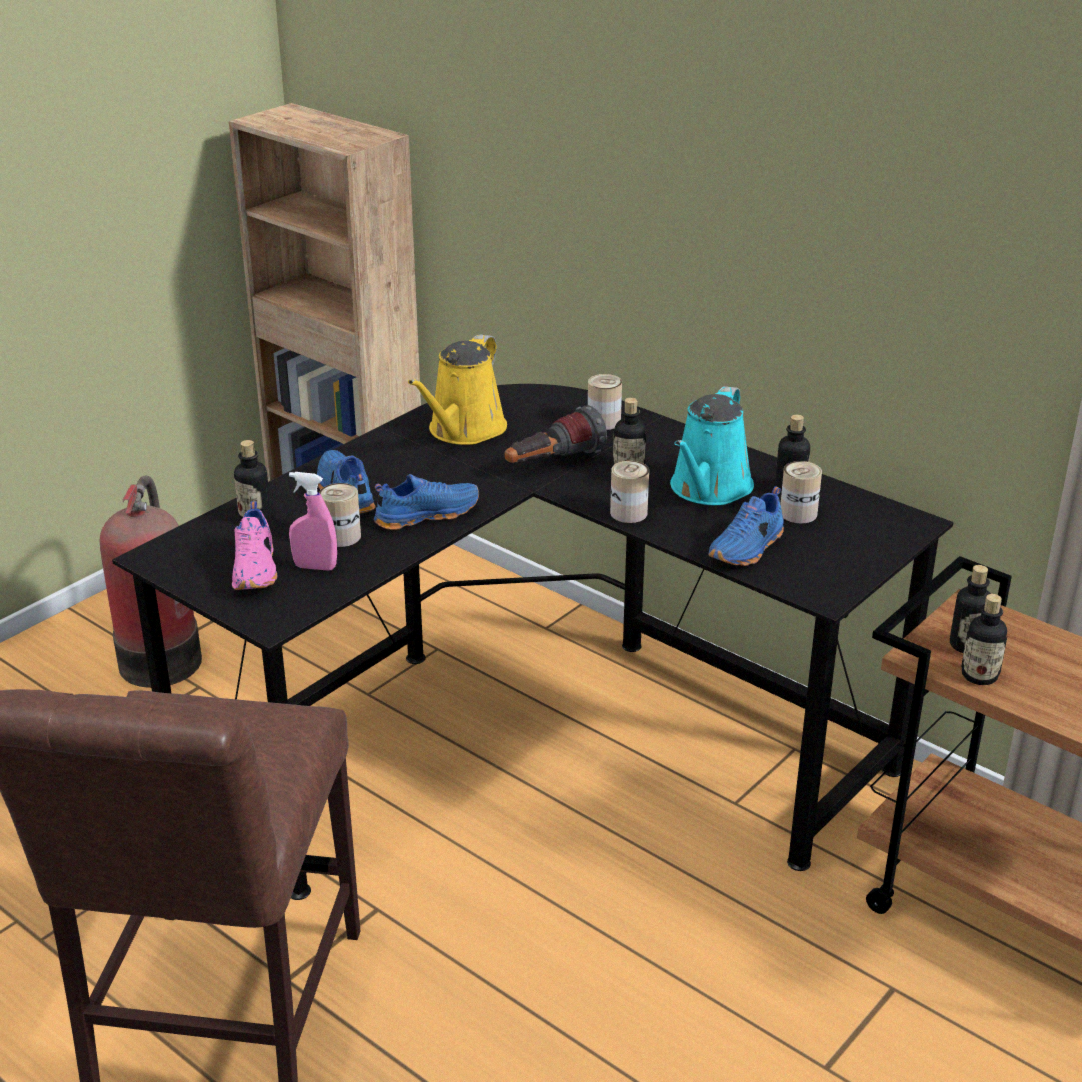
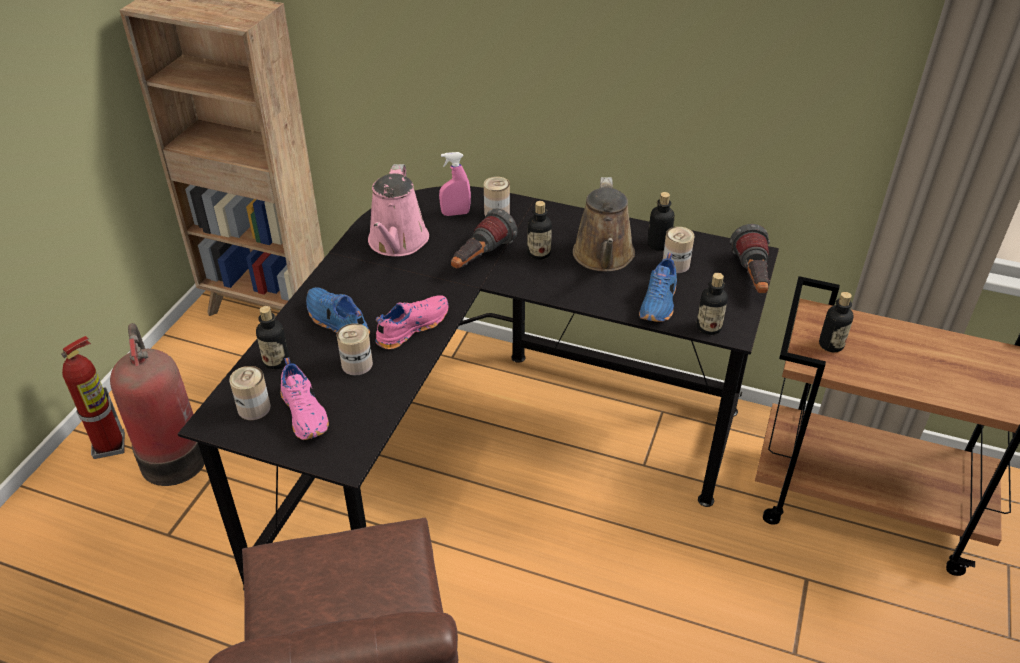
camera: 20 degrees left, 10 degrees up
(99, 632) = (110, 446): none -> fire extinguisher
(315, 567) = (352, 399): pink spray bottle -> pink spray bottle (455, 213)
(426, 514) = (411, 327): blue shoe -> pink shoe
(463, 431) = (397, 242): yellow watering can -> pink watering can
(628, 513) = (559, 291): can -> can (254, 408)
(708, 489) = (604, 257): turquoise watering can -> brown watering can
(891, 546) = (752, 278): none -> flashlight
(979, 675) = (852, 368): bottle -> bottle (708, 327)

